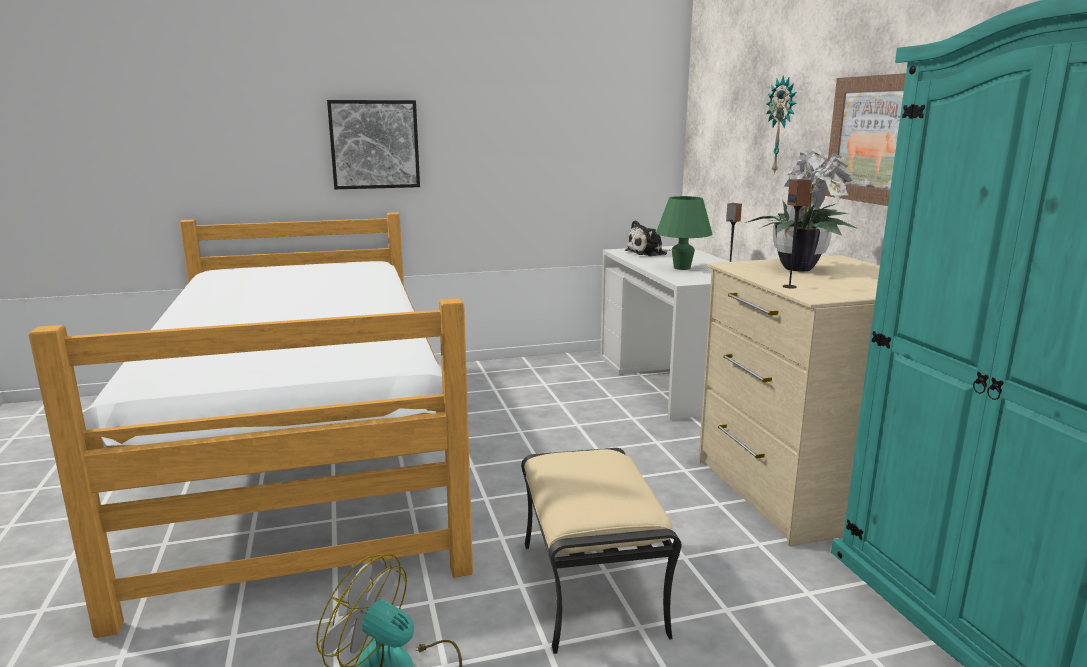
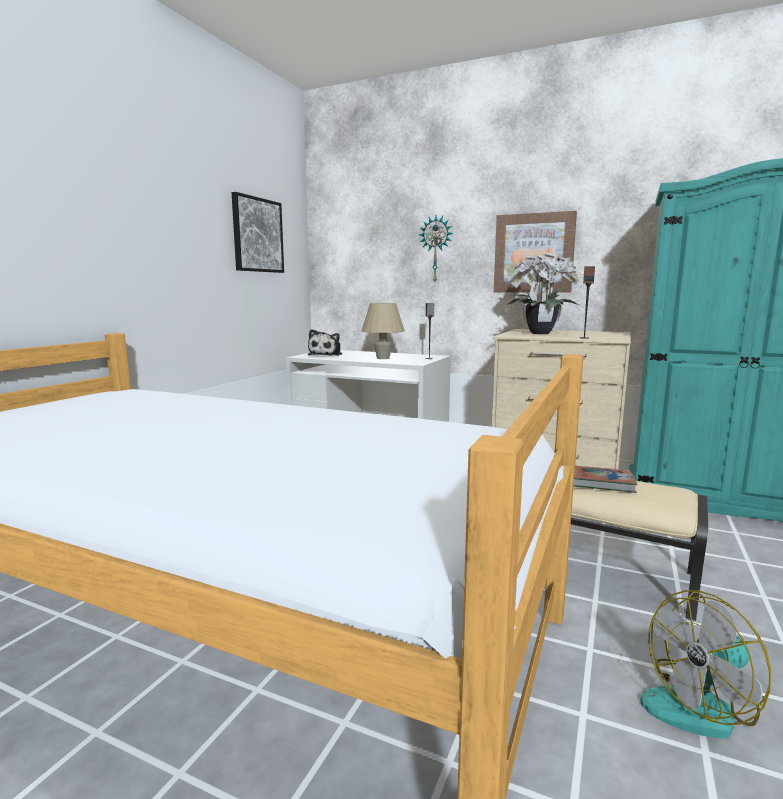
camera: 50 degrees left, 5 degrees down
(374, 144) = (83, 252): picture -> picture (257, 235)
(582, 466) = (601, 483): none -> book
(682, 268) = (383, 358): green table lamp -> beige table lamp

